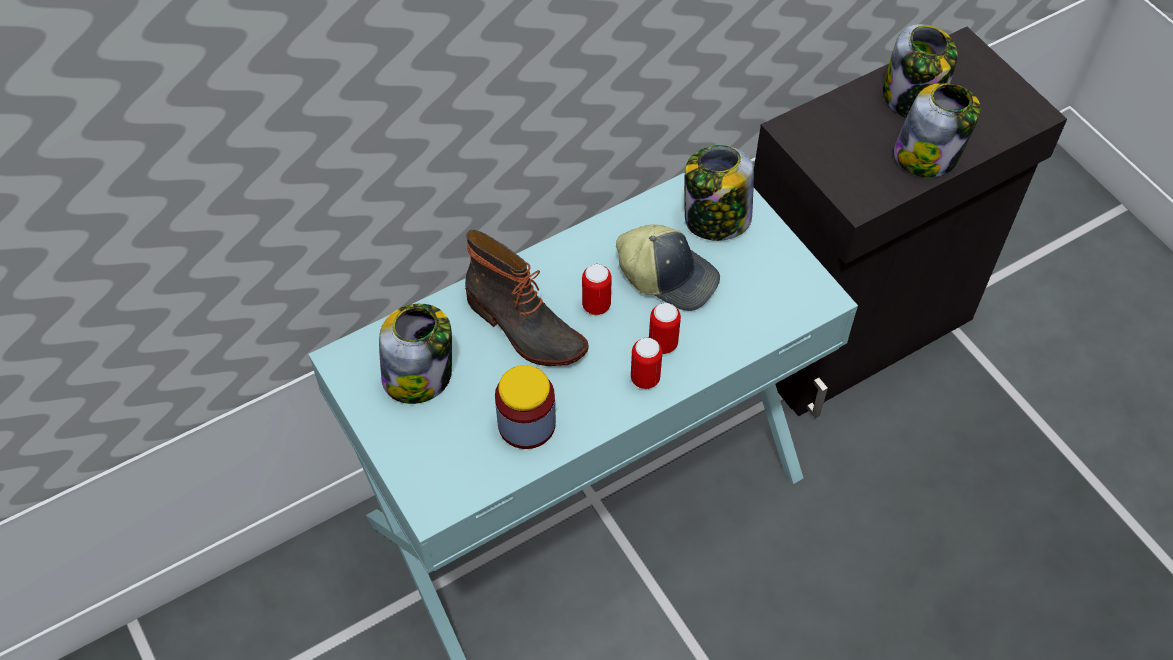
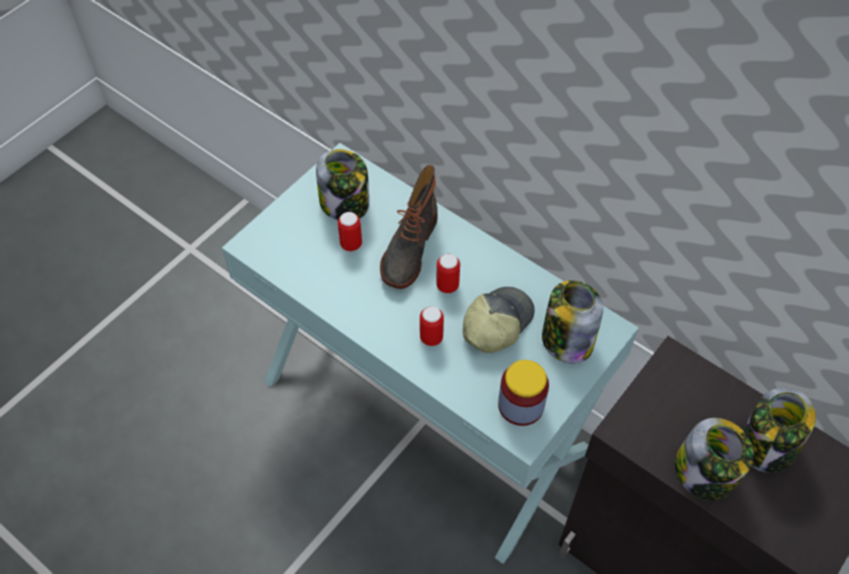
camera: 70 degrees right, 0 degrees up
(526, 424) = (330, 276): jar -> jar (521, 405)
(645, 378) = (396, 335): can -> can (351, 244)
(668, 275) = (496, 323): cap -> cap turned 150 degrees counterclockwise

